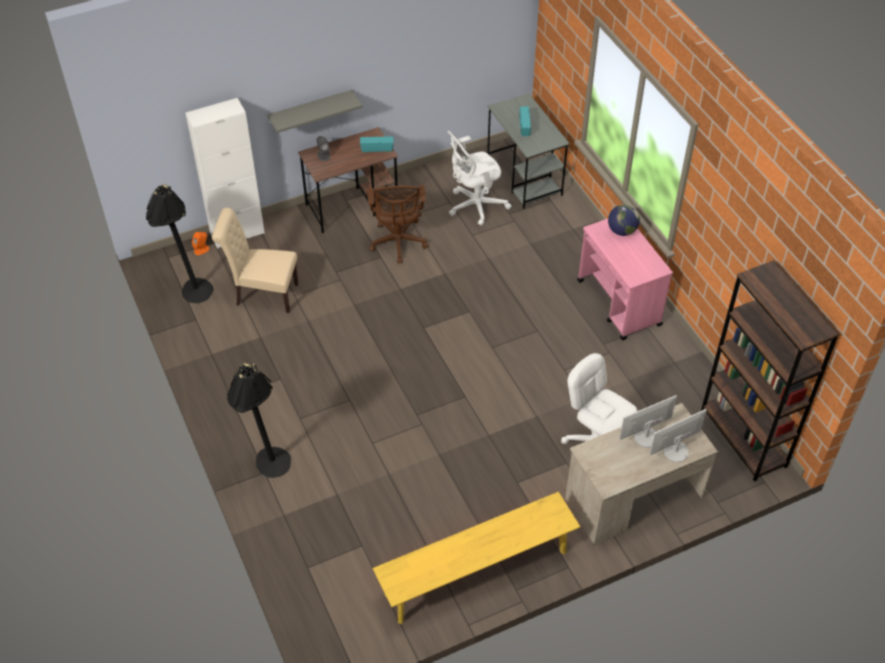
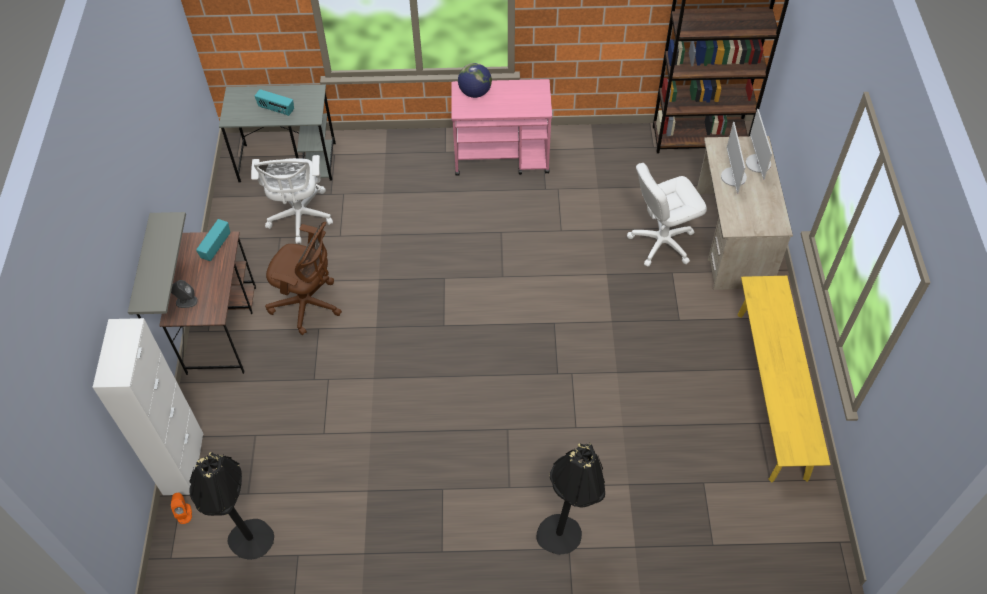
camera: 65 degrees left, 5 degrees up
(263, 294) = (302, 466): beige chair -> none

